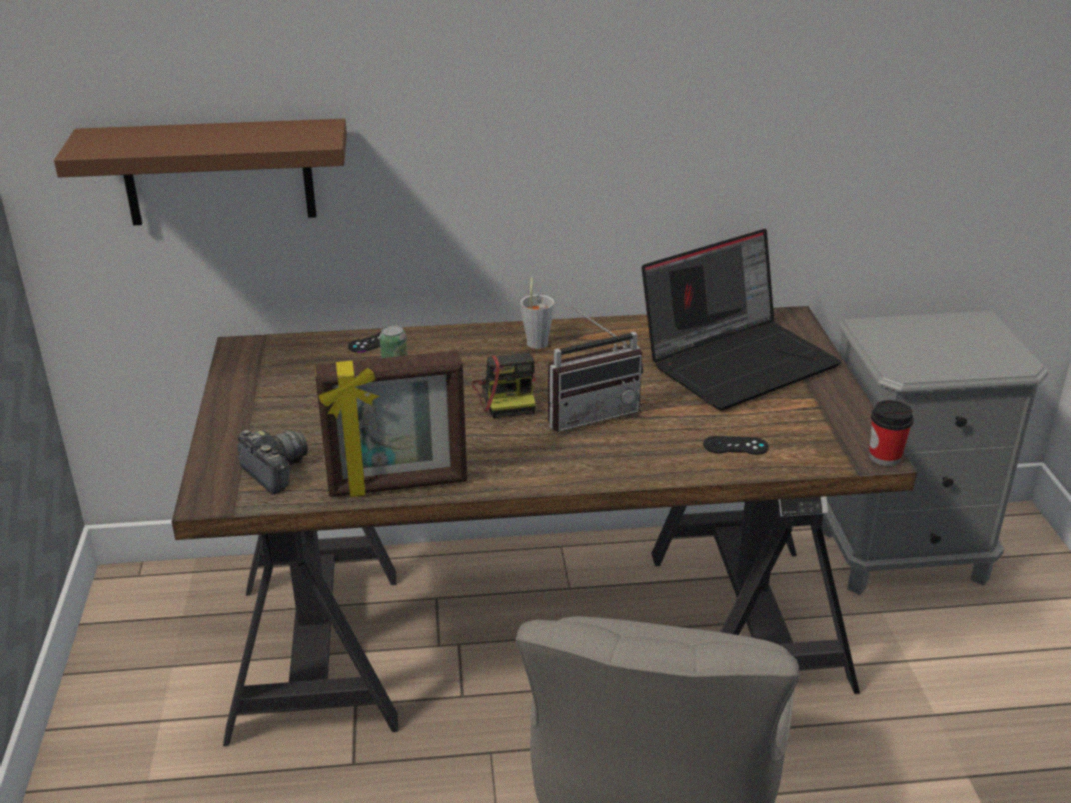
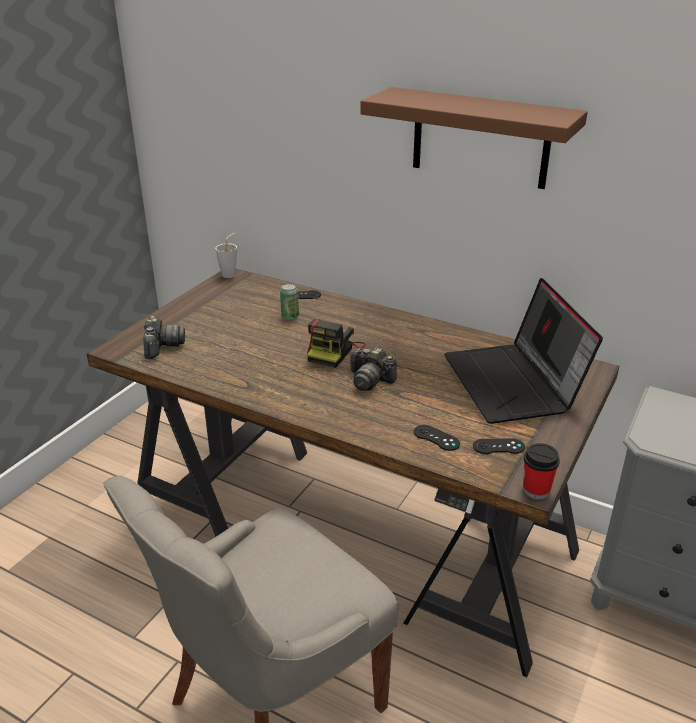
camera: 35 degrees right, 0 degrees up
(218, 172) = (236, 162): brown shelf -> brown shelf (480, 138)
(398, 485) = (209, 379): picture frame -> none
(537, 341) = (395, 326): grey cup -> grey cup (230, 274)
(590, 413) = (370, 380): radio -> camera
(739, 360) = (514, 384): laptop -> laptop turned 75 degrees clockwise
(802, 430) = (498, 446): none -> black game controller

